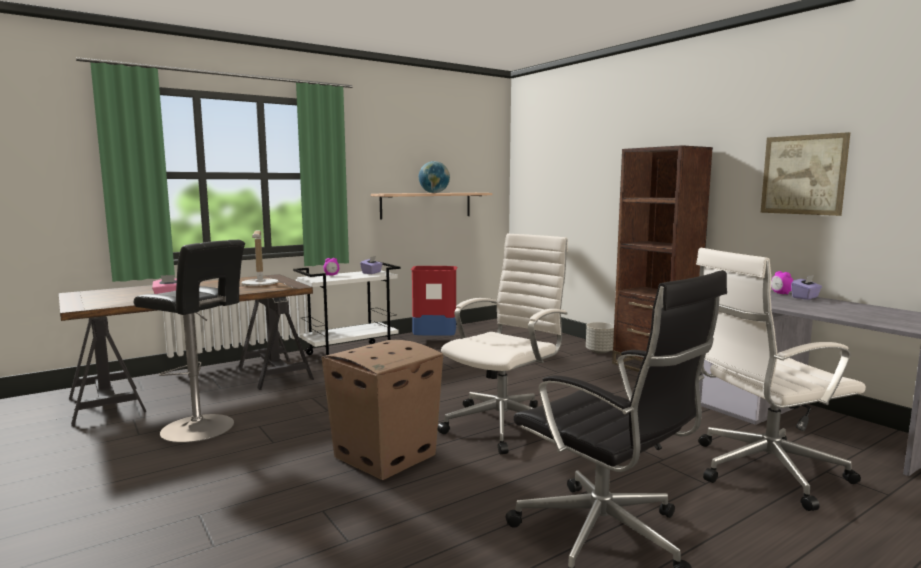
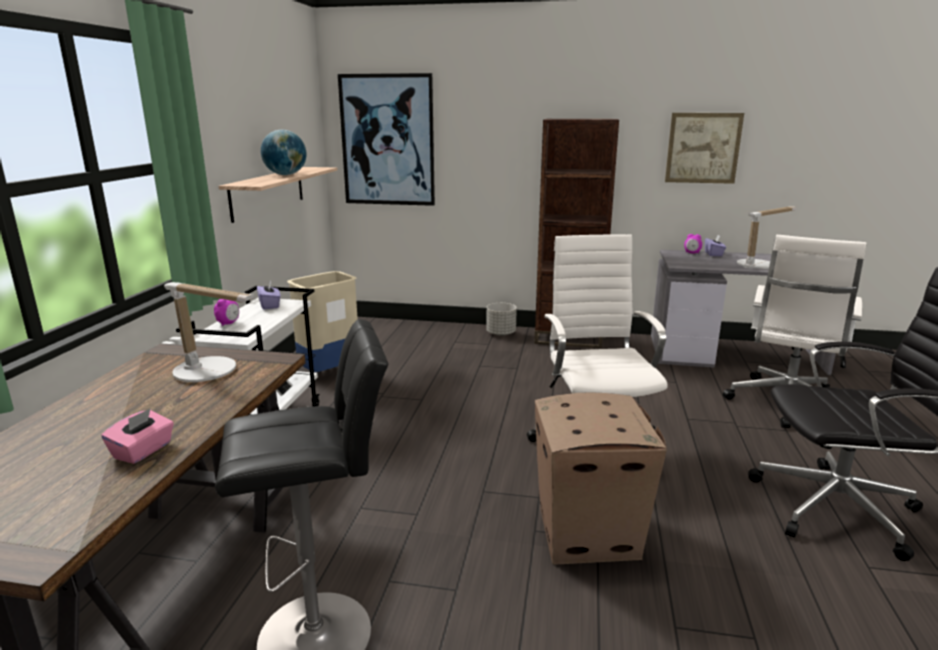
camera: 45 degrees left, 10 degrees up
(434, 341) = (329, 372): red trash can -> beige trash can
(544, 175) = (387, 141): none -> picture
(826, 310) = (759, 265): none -> table lamp

